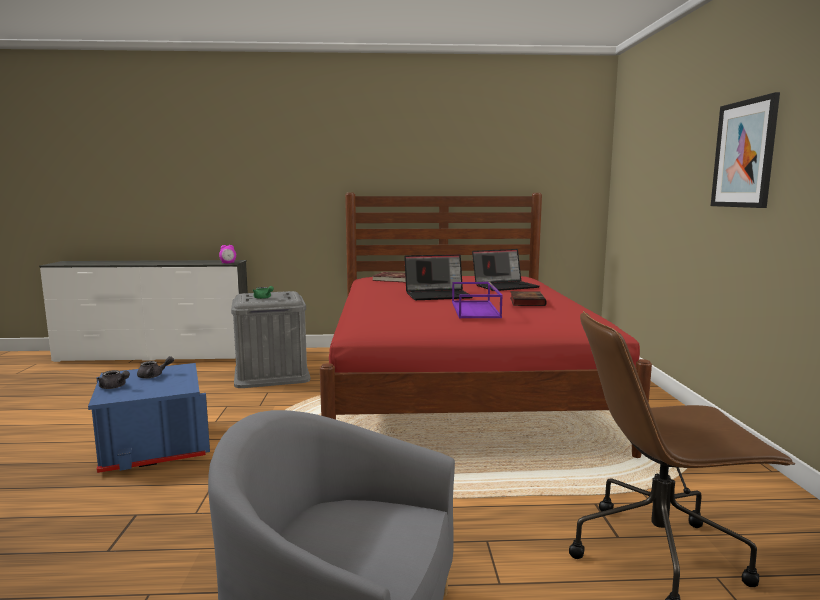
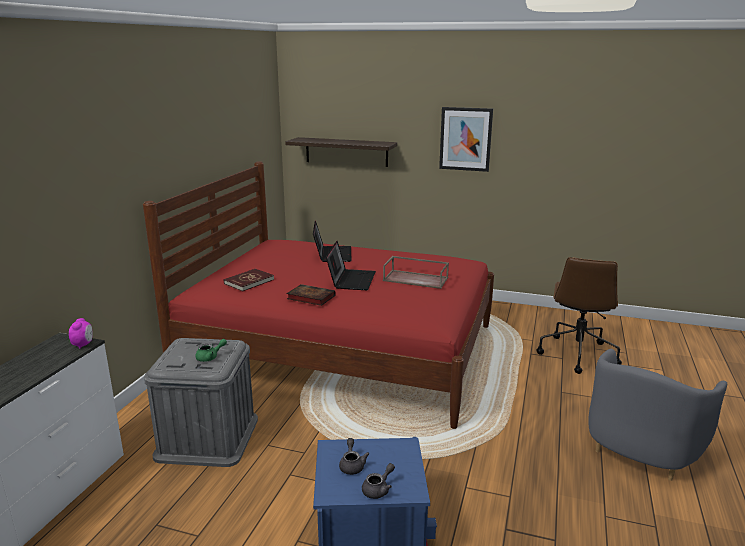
camera: 70 degrees left, 10 degrees up
(476, 310) = (416, 279): purple tray -> brown tray
(526, 302) = (400, 261): book -> book (309, 297)
(644, 189) = (346, 152): none -> shelf

